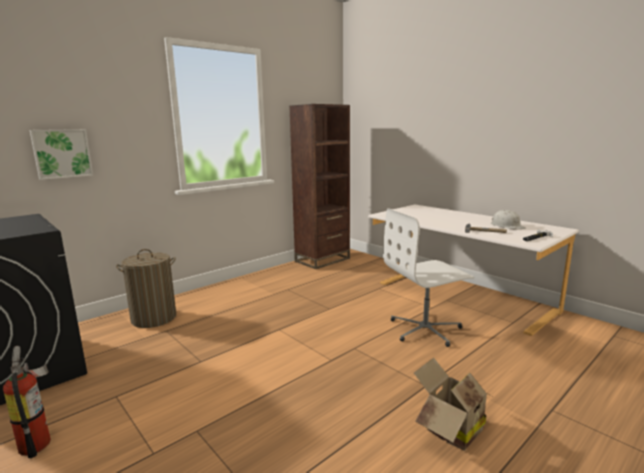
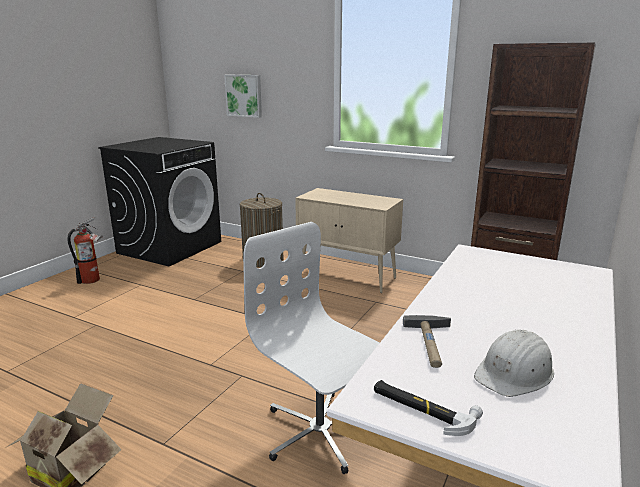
camera: 70 degrees right, 5 degrees up
(238, 291) = (348, 276): none -> beige cabinet

